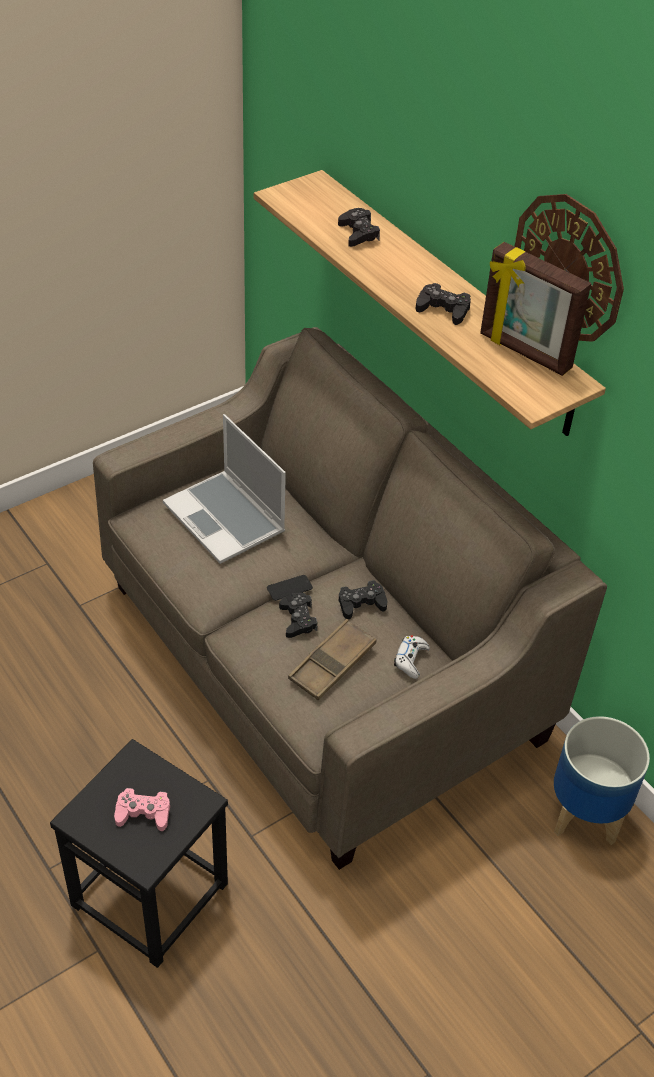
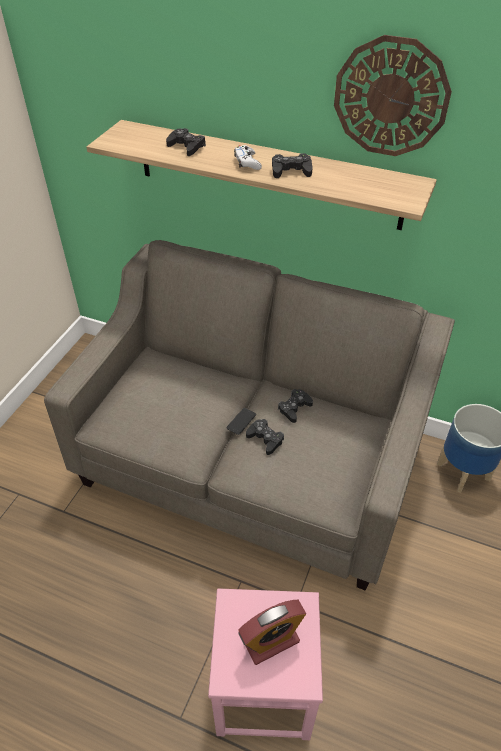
camera: 30 degrees left, 0 degrees up
(143, 813) = (271, 641): pink game controller -> alarm clock
(151, 893) = (264, 687): black stool -> pink stool
(226, 519) = (163, 396): laptop -> none
(332, 664) = (311, 457): brown tray -> none
(411, 660) = (354, 428): white game controller -> white game controller (247, 162)
(524, 352) = (368, 177): picture frame -> none

